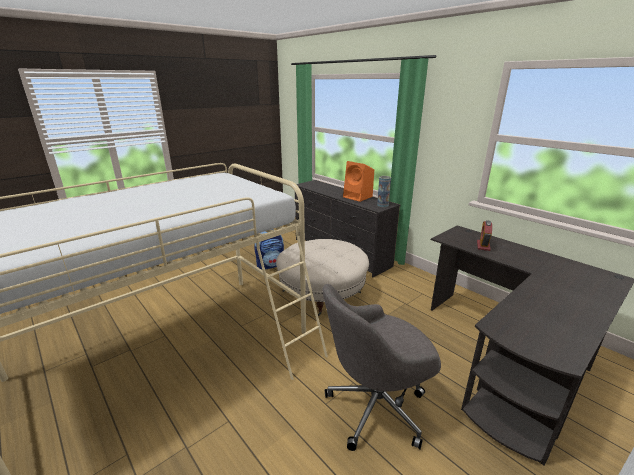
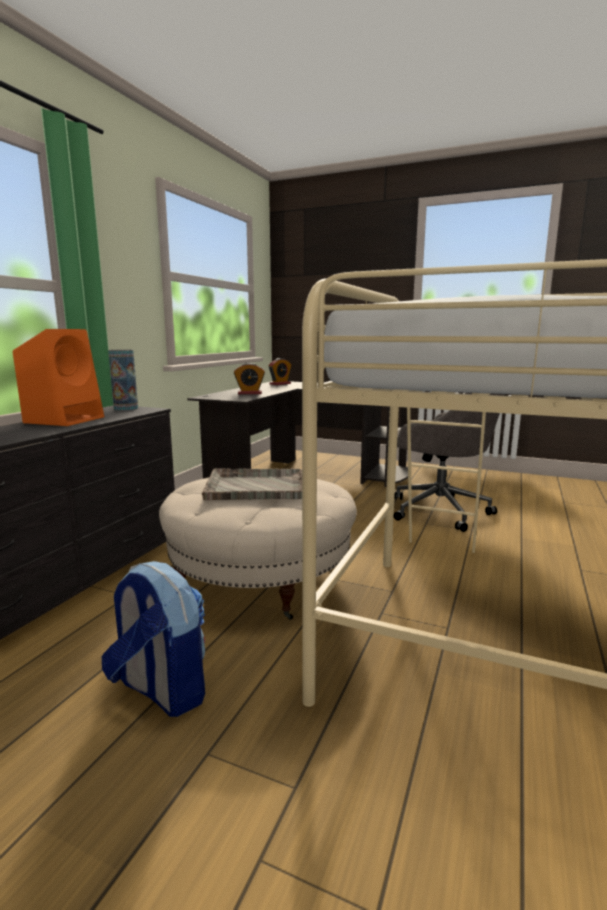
camera: 115 degrees left, 10 degrees down
(327, 253) = (254, 486): none -> grey tray
(583, 273) = (280, 384): none -> alarm clock

